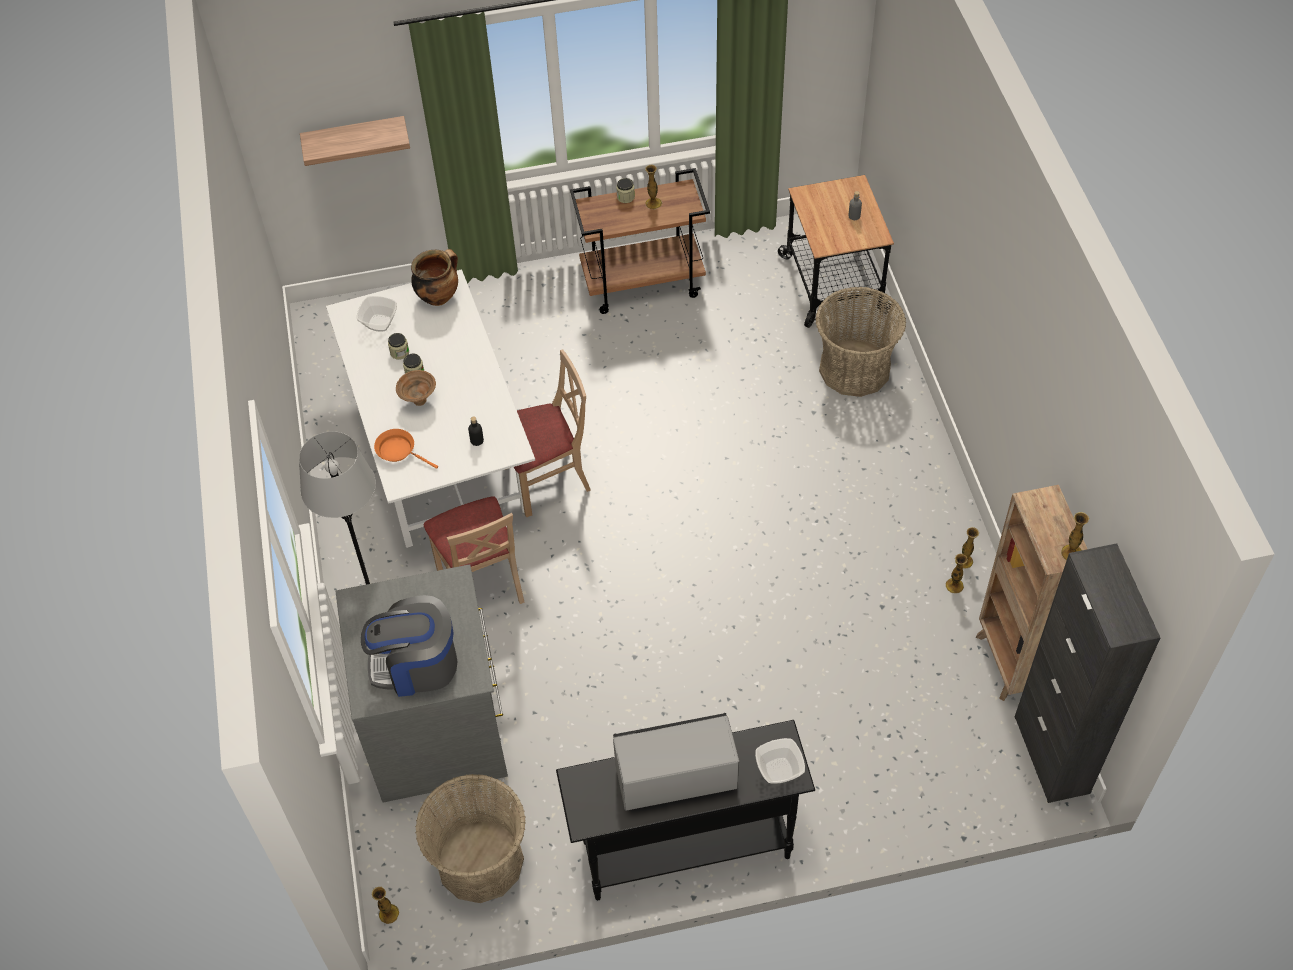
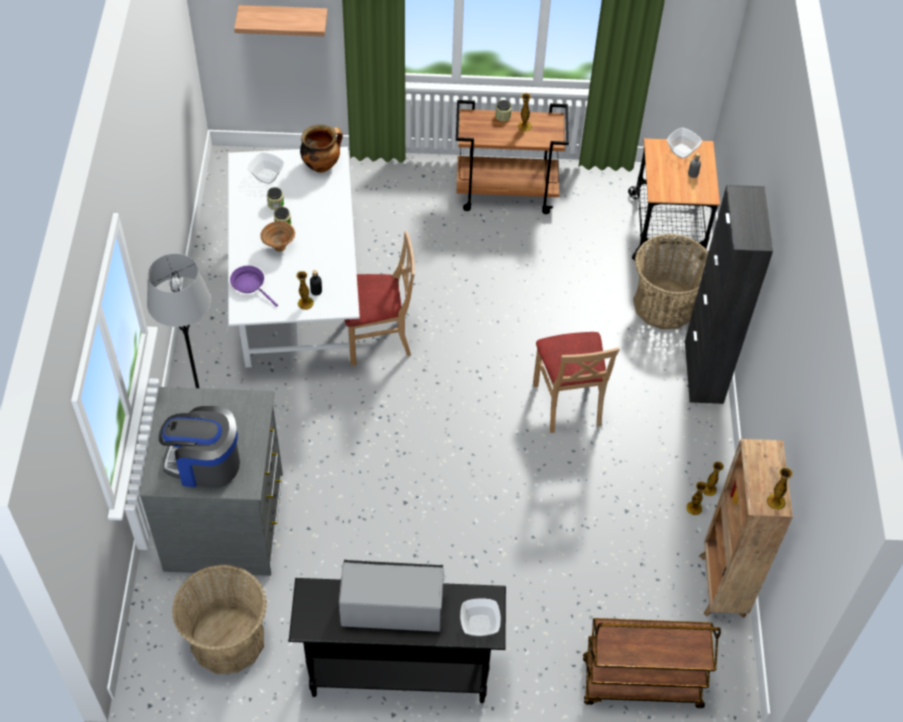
camera: 10 degrees right, 0 degrees up
(389, 913) = (141, 663): vase -> vase (305, 303)
(399, 451) = (250, 285): orange frying pan -> purple frying pan
(482, 584) = (298, 412): beige chair -> beige chair (568, 403)
(834, 194) = (682, 151): none -> bowl
(955, 793) = (640, 684): none -> brown cart
(1051, 754) = (734, 672): black cabinet -> black cabinet (703, 372)

